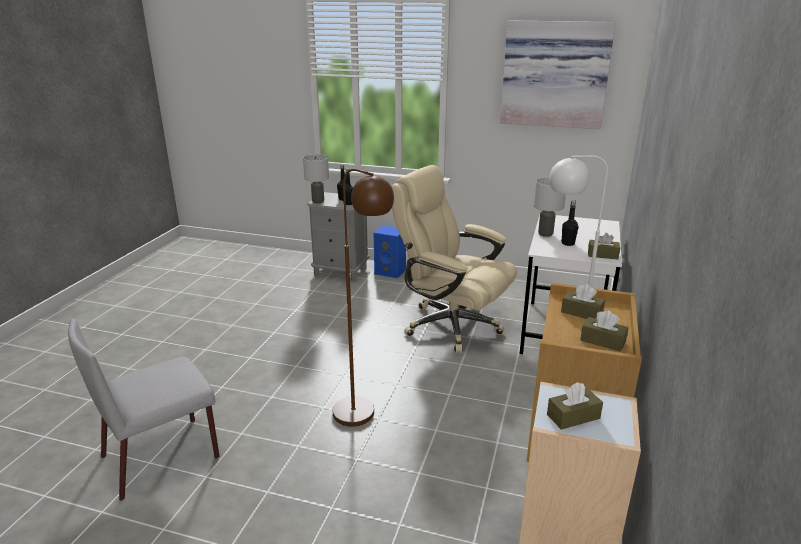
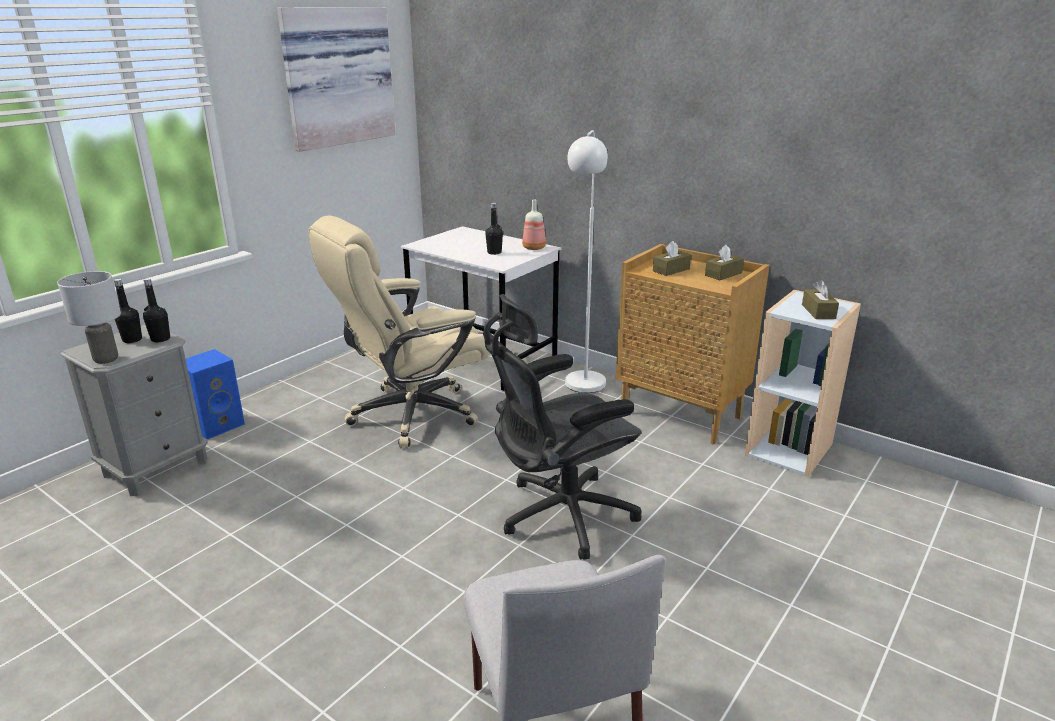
camera: 70 degrees left, 0 degrees up
(363, 419) = (560, 517): brown floor lamp -> office chair
(545, 234) = (461, 255): white table lamp -> none
(602, 255) = (534, 247): brown tissue box -> bottle

